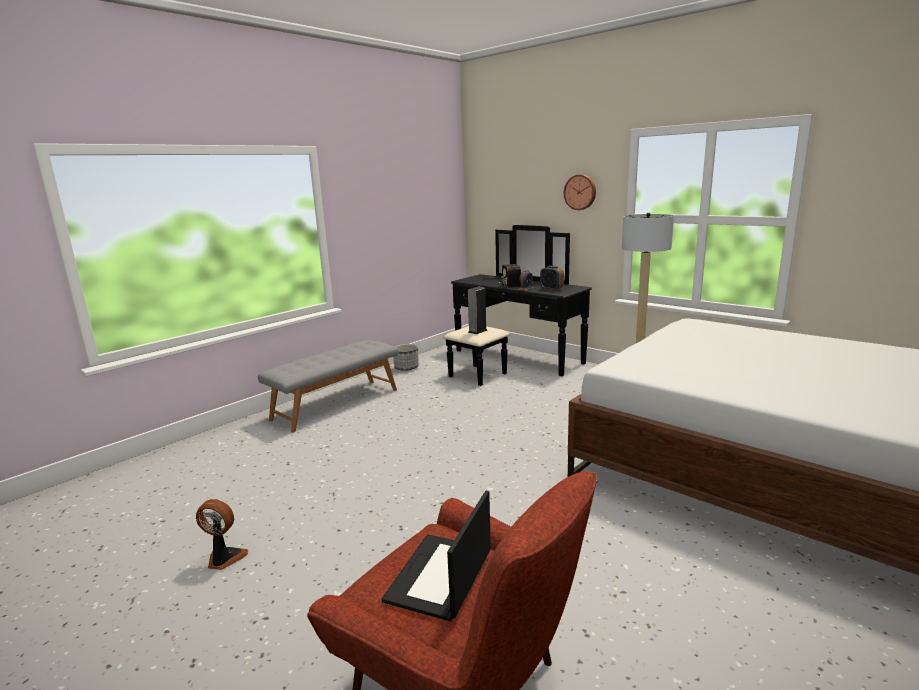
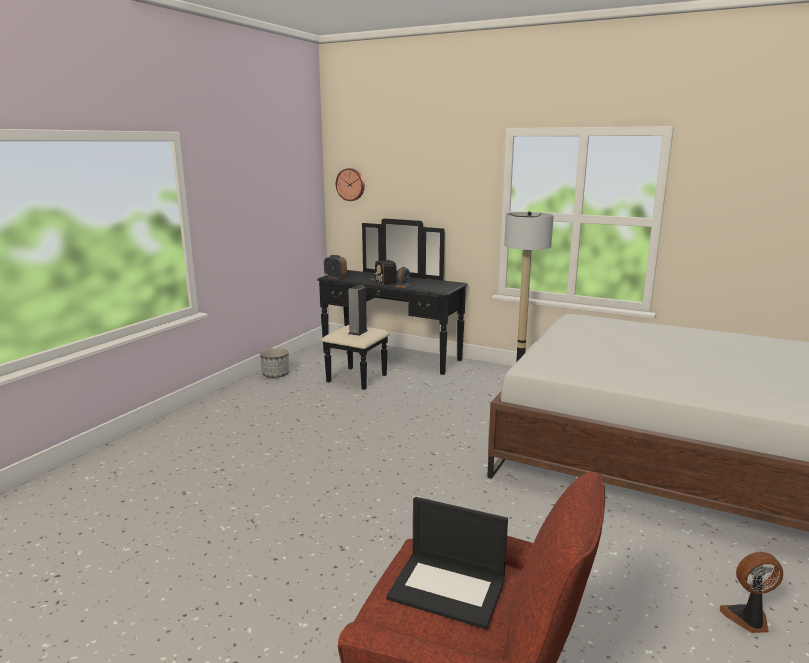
camera: 15 degrees left, 0 degrees up
(224, 559) = (156, 608): fan -> fan (748, 619)
(336, 404) = (211, 420): grey bench -> none
(440, 577) = (449, 588): laptop -> laptop turned 75 degrees counterclockwise
(551, 289) = (429, 286): alarm clock -> alarm clock (335, 277)
(580, 192) = (454, 187): wall clock -> wall clock (351, 184)

